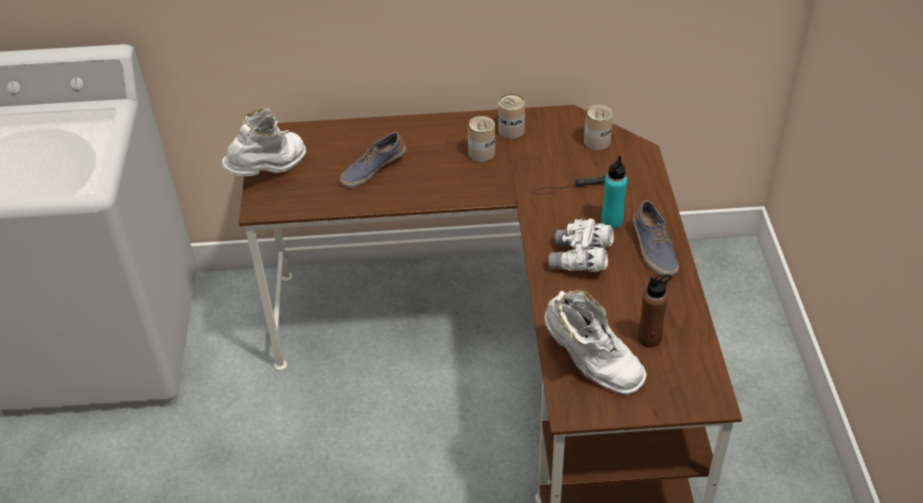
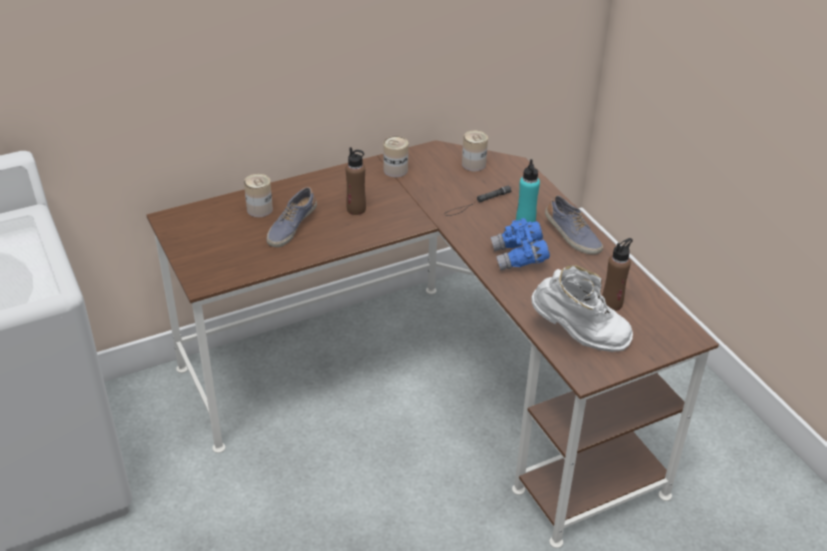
camera: 25 degrees left, 5 degrees down
(270, 172) = (194, 250): white boot -> none
(446, 165) = (356, 209): none -> brown bottle
(481, 153) = (381, 193): can -> can (259, 209)
(581, 260) = (519, 258): white binoculars -> blue binoculars

